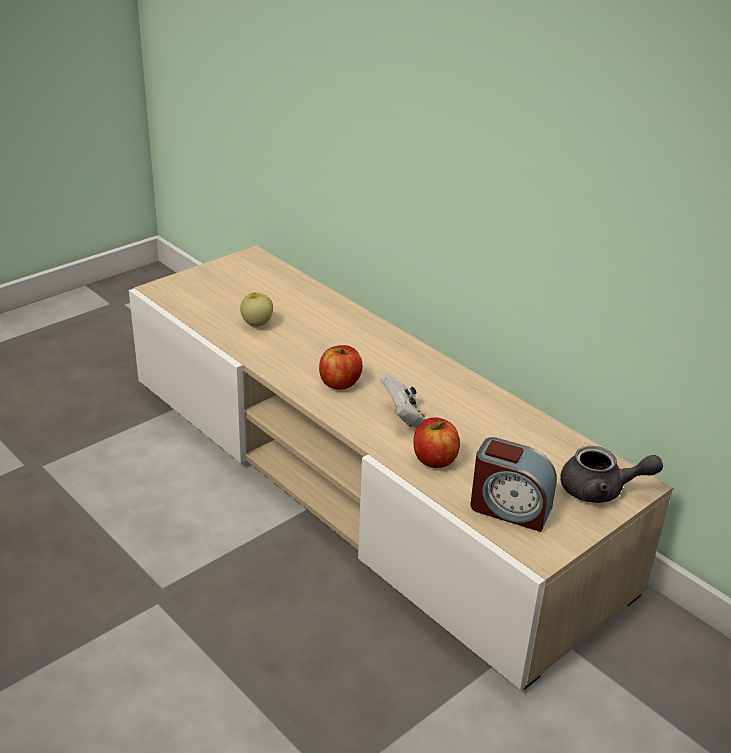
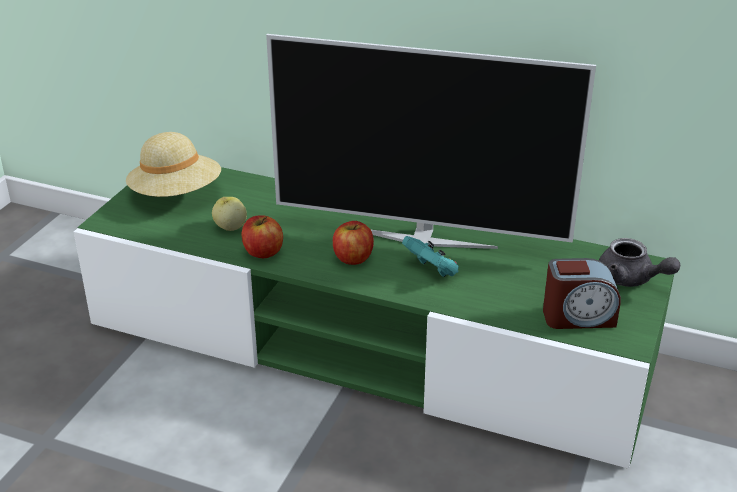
camera: 25 degrees left, 0 degrees up
(236, 282) = (176, 195): none -> beige hat
(361, 479) = (368, 345): beige tv stand -> green tv stand
(403, 417) = (432, 271): white game controller -> turquoise game controller
(422, 383) = (422, 237): none -> television
(434, 459) = (487, 297): apple -> apple (263, 252)
(601, 490) = (631, 279): grey teapot -> grey teapot turned 60 degrees clockwise

